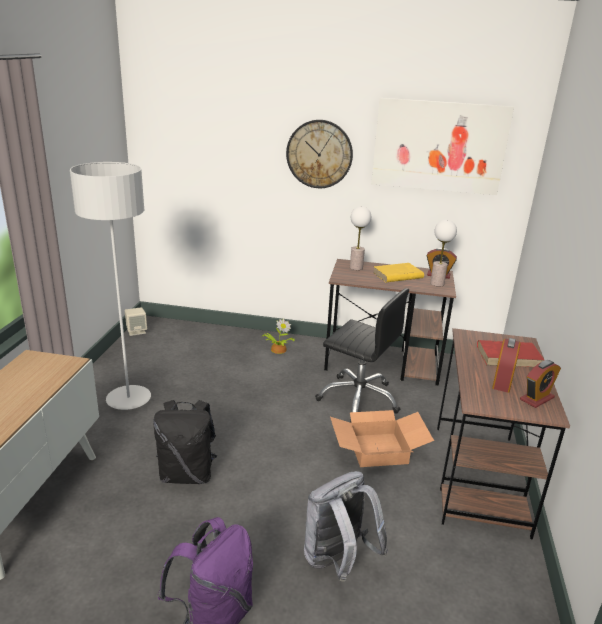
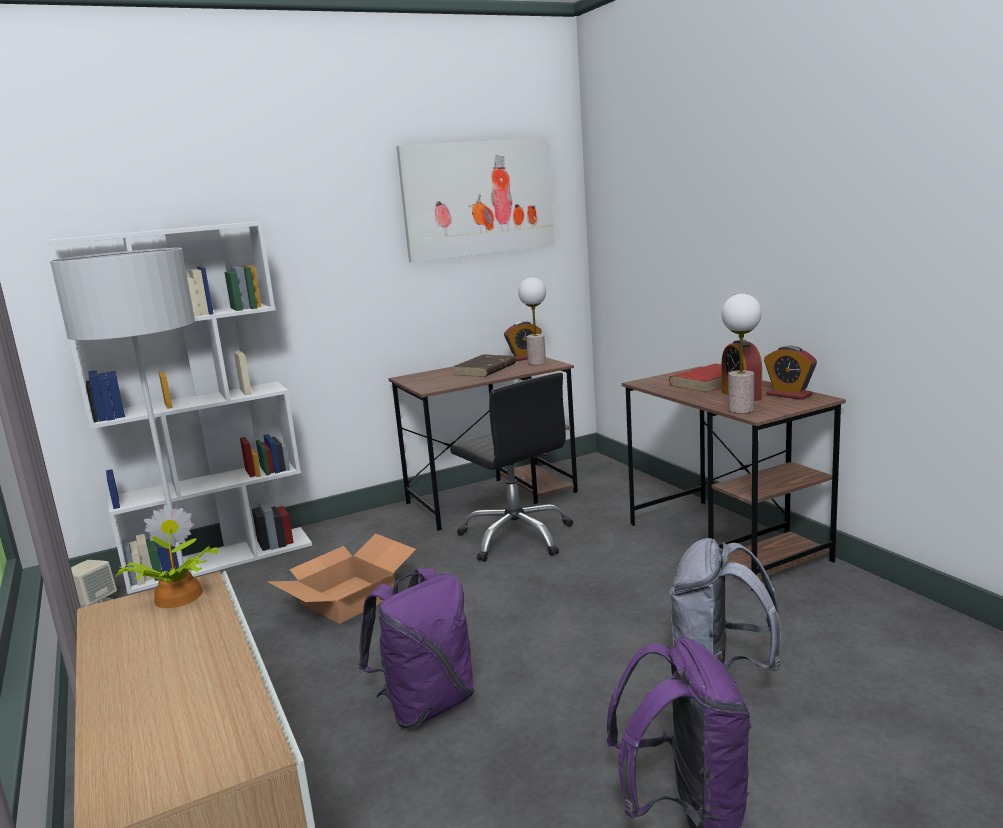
camera: 35 degrees left, 10 degrees down
(187, 474) = (426, 705): black backpack -> purple backpack
(209, 332) = (221, 559): none -> white bookcase
(277, 350) = (349, 536): potted plant -> potted plant (176, 598)
(319, 154) = (332, 235): wall clock -> none
(356, 267) = (427, 377): table lamp -> table lamp (741, 410)
(359, 398) = (516, 537): black office chair -> black office chair turned 60 degrees clockwise
(378, 449) = (605, 567): cardboard box -> cardboard box (348, 598)
(397, 275) = (485, 369): yellow book -> brown book
(537, 398) = (789, 395): alarm clock -> alarm clock turned 120 degrees clockwise

